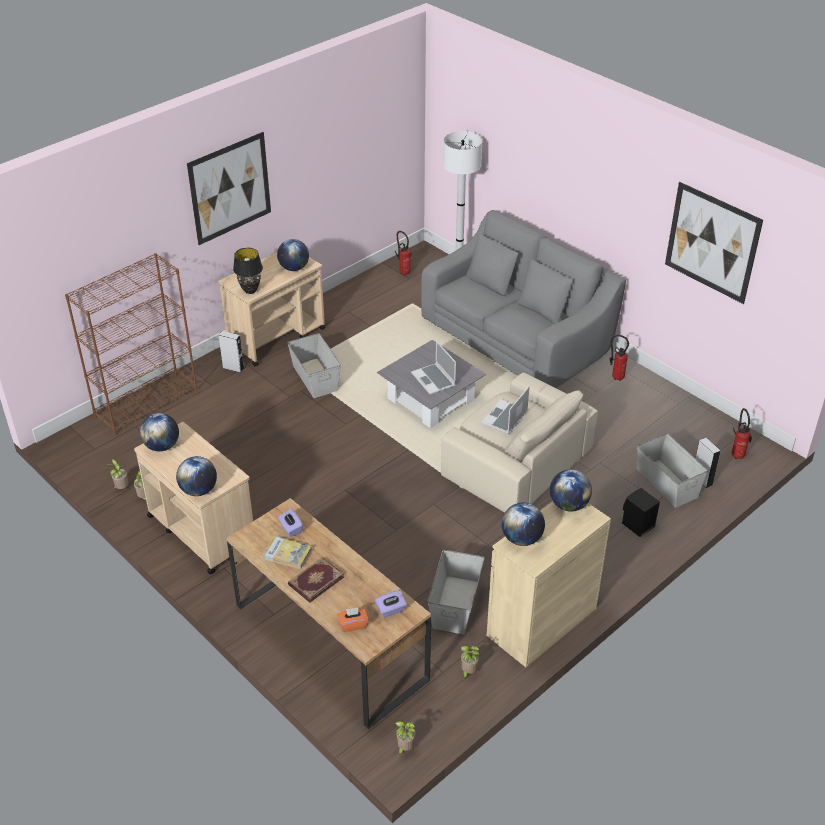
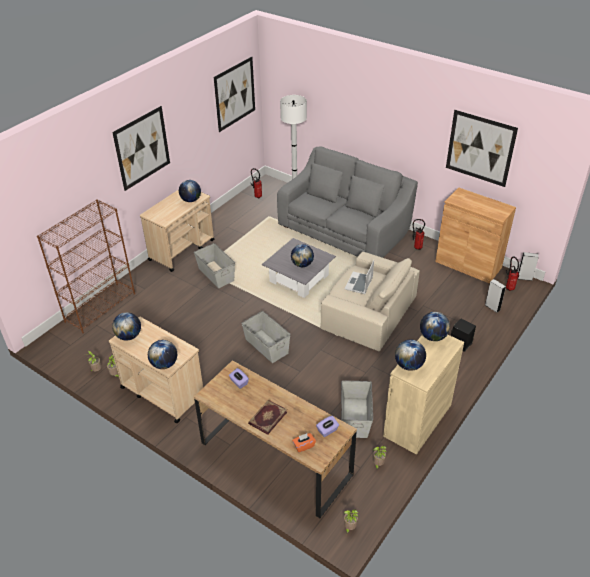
camera: 10 degrees left, 0 degrees up
(233, 368) = (157, 275): grey speaker -> grey speaker (524, 278)
(250, 290) = (164, 218): black table lamp -> none
(287, 554) = (241, 401): book -> none
(381, 121) = (235, 94): none -> picture
(434, 380) = (302, 264): laptop -> globe
(666, 483) = (470, 313): grey storage box -> grey storage box (266, 346)
(686, 412) = (468, 264): none -> brown cabinet

